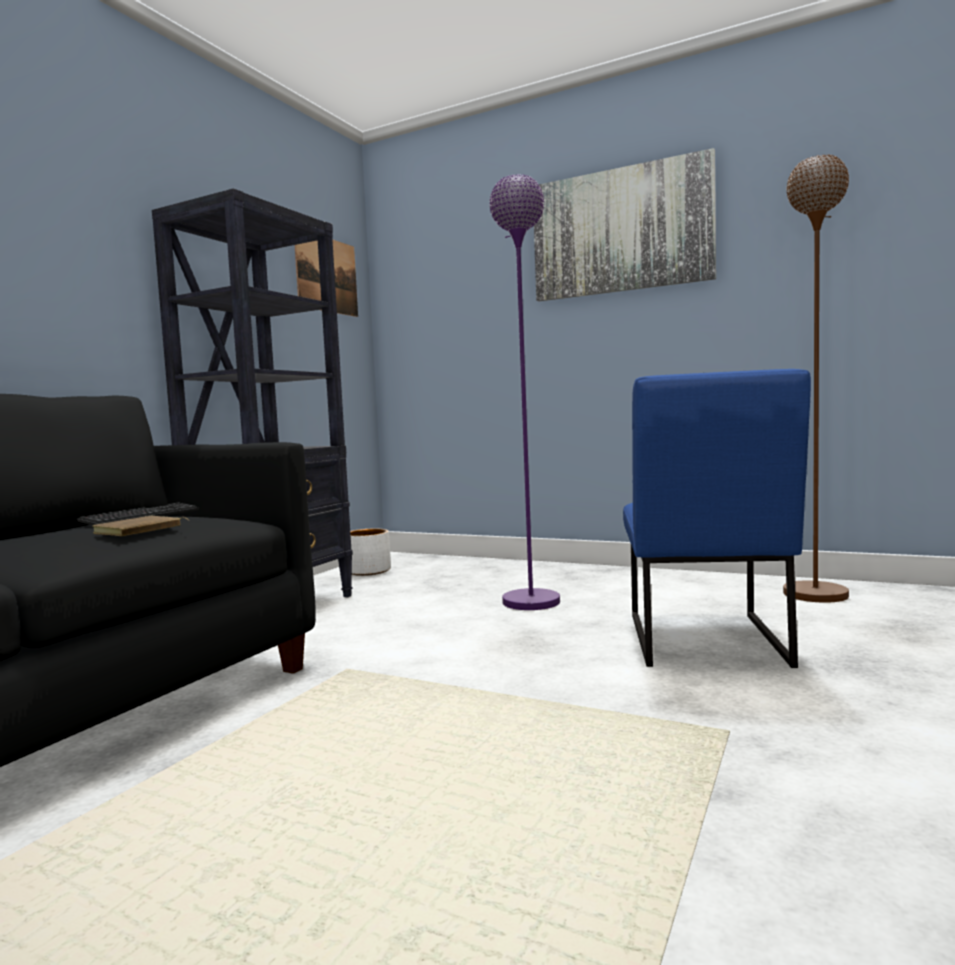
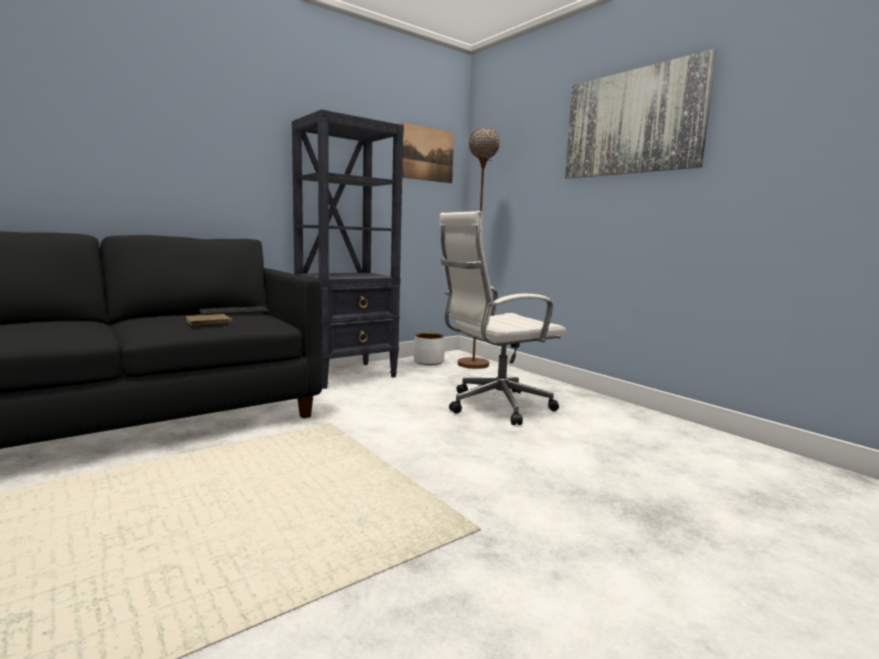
camera: 25 degrees right, 5 degrees up
(530, 602) = (494, 406): purple floor lamp -> white office chair
(704, 641) = (568, 465): blue chair -> none
(815, 594) = (723, 453): brown floor lamp -> brown floor lamp (473, 364)

